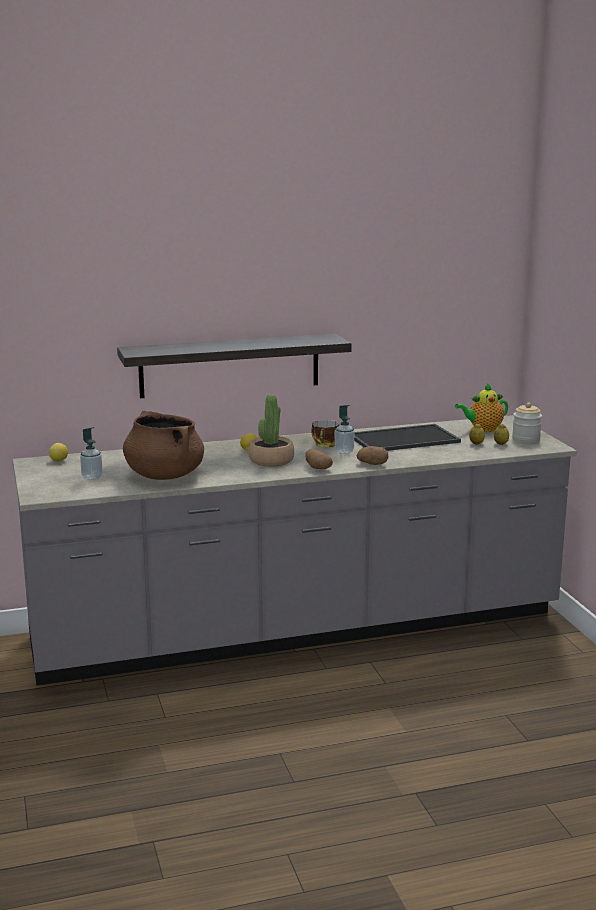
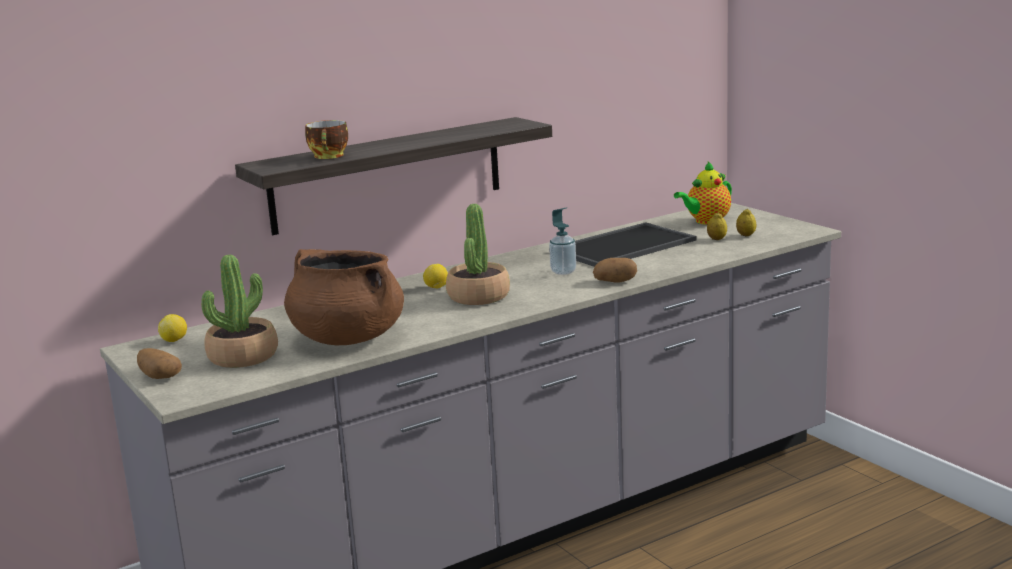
camera: 15 degrees left, 0 degrees up
(92, 477) = (243, 357): soap dispenser -> potted plant
(317, 468) = (549, 297): potato -> potato (159, 377)
(325, 445) = (531, 267): cup -> cup (330, 156)
(526, 439) = (769, 226): jar -> none

